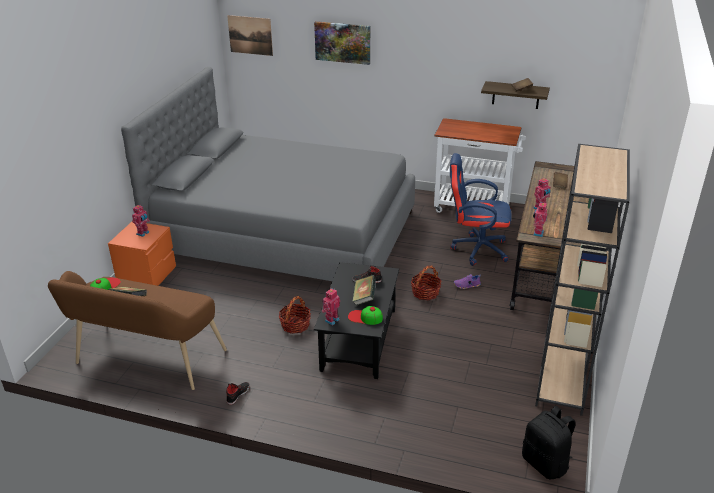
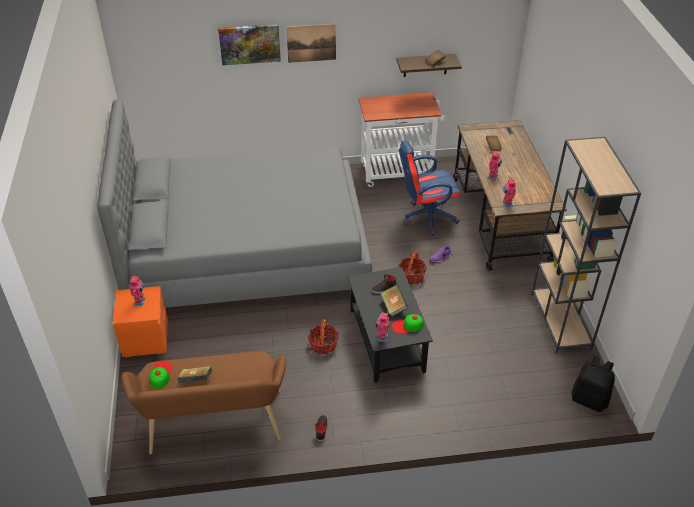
camera: 25 degrees left, 10 degrees up
(250, 35) = (144, 52): picture -> picture (311, 43)

